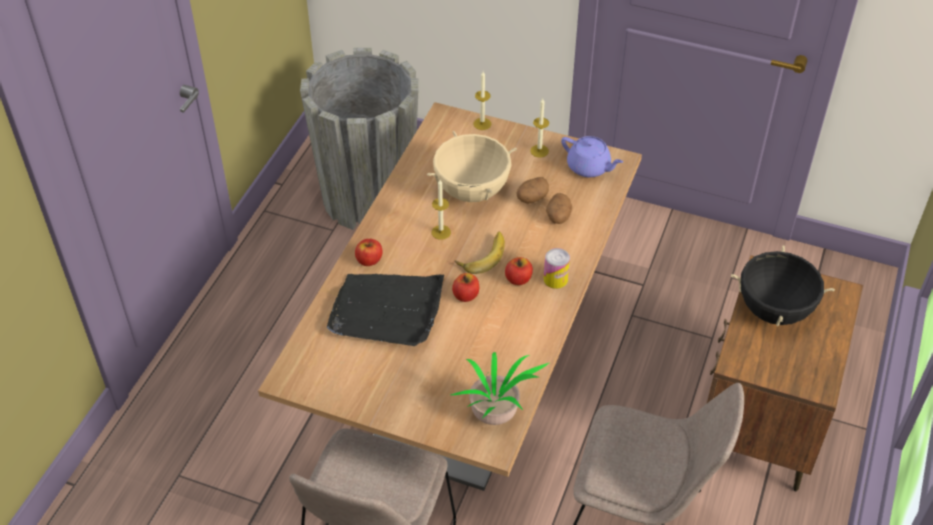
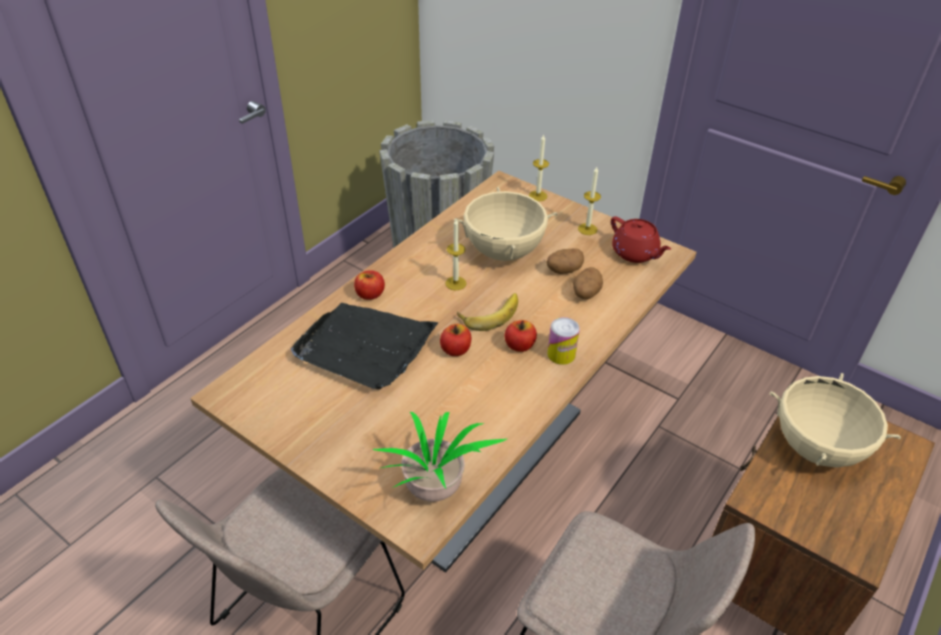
camera: 15 degrees right, 5 degrees down
(589, 167) = (635, 253): purple teapot -> red teapot
(774, 310) = (816, 447): black cooking pot -> beige cooking pot

